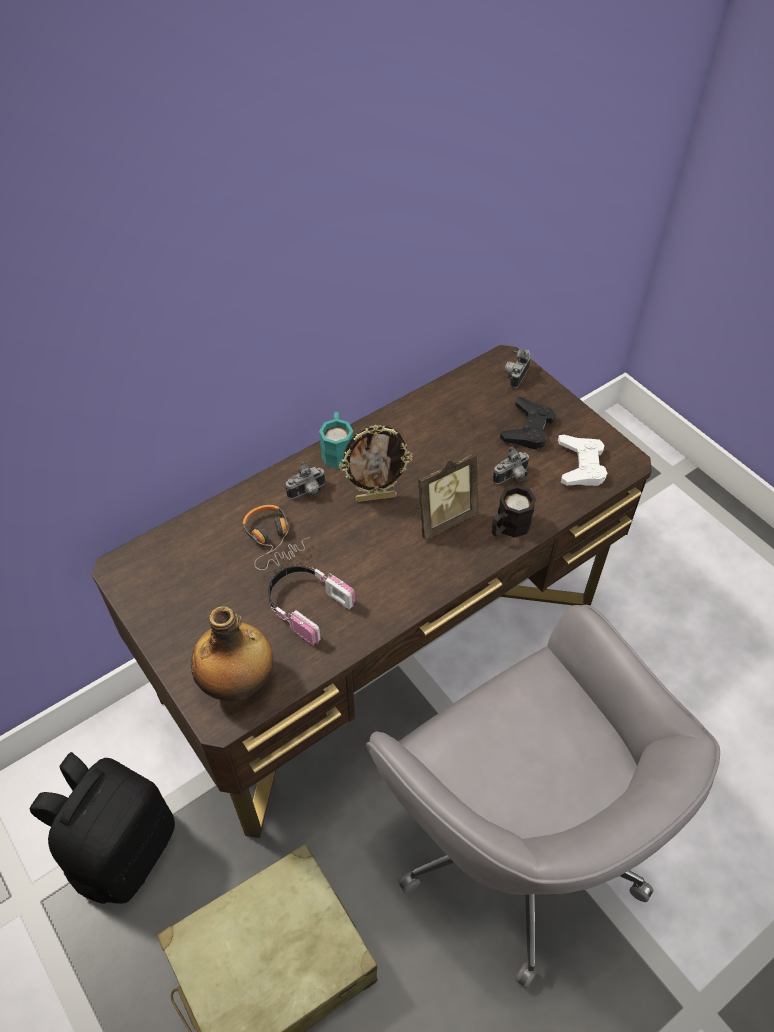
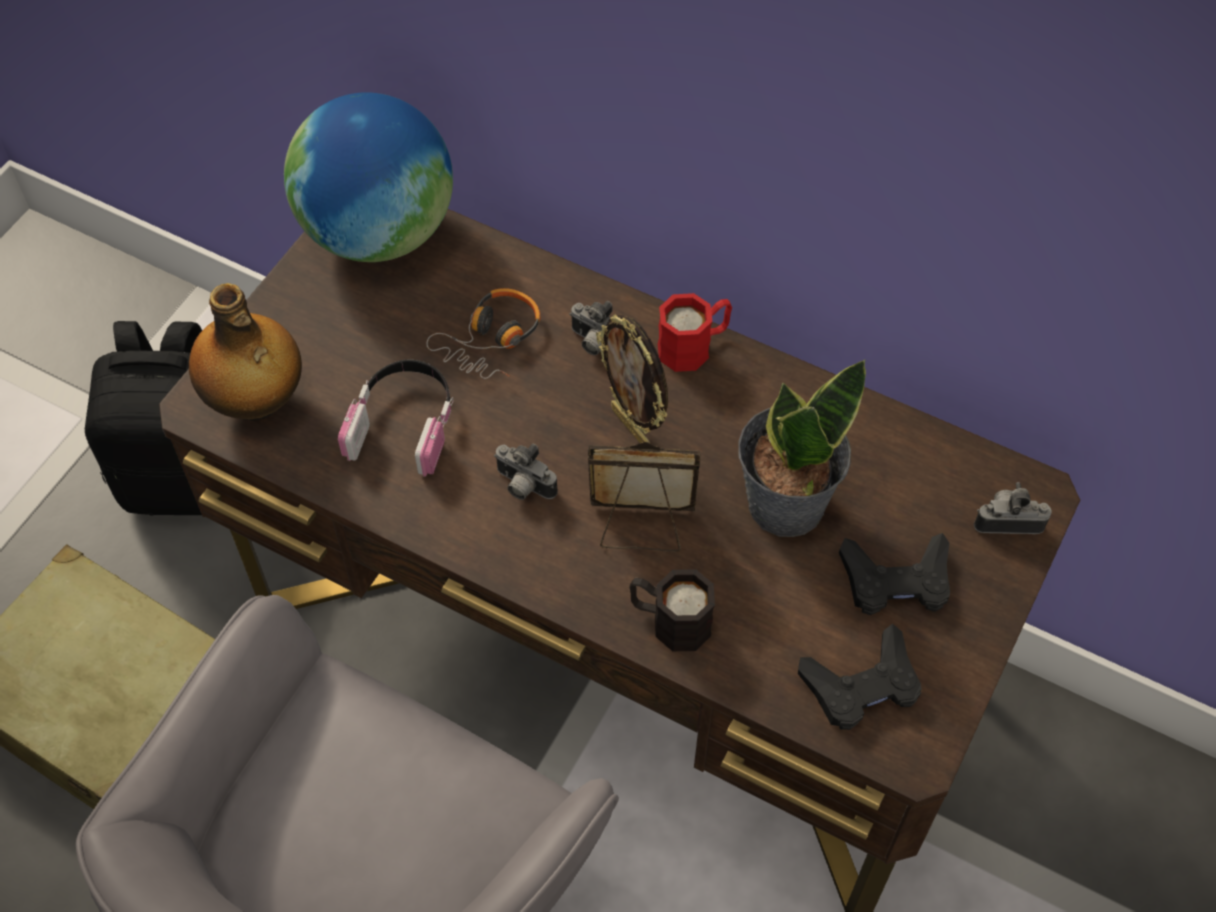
camera: 65 degrees right, 5 degrees up
(148, 568) = (379, 233): none -> globe
(337, 450) = (694, 346): turquoise mug -> red mug
(442, 518) = (641, 527): picture frame -> picture frame turned 150 degrees clockwise
(460, 452) = (784, 503): none -> potted plant
(512, 477) = (775, 593): camera -> camera (523, 486)
(581, 465) = (862, 685): white game controller -> black game controller

